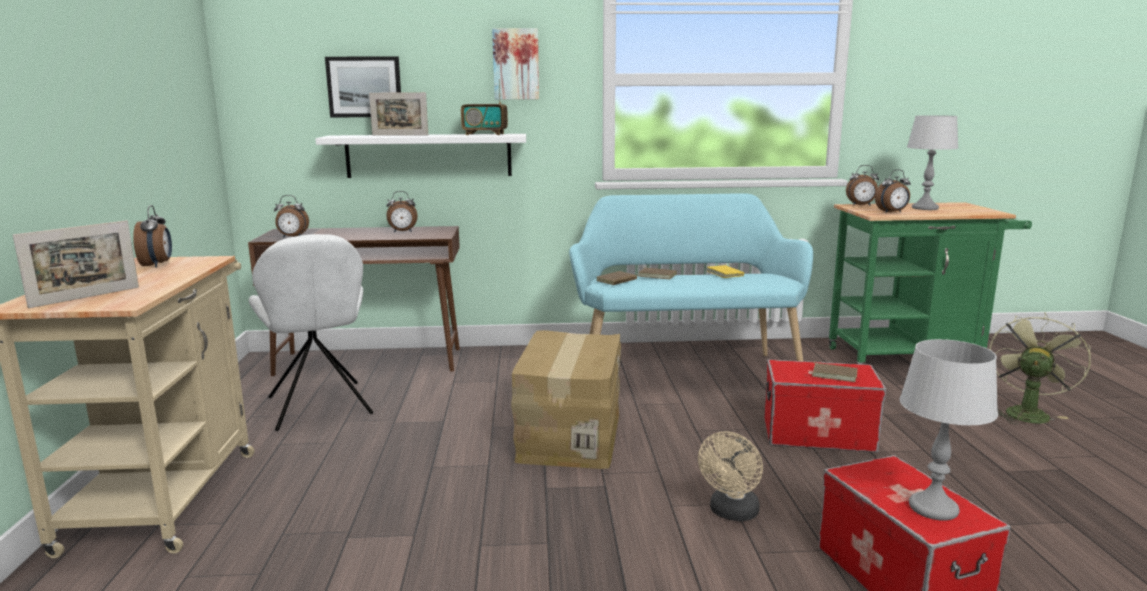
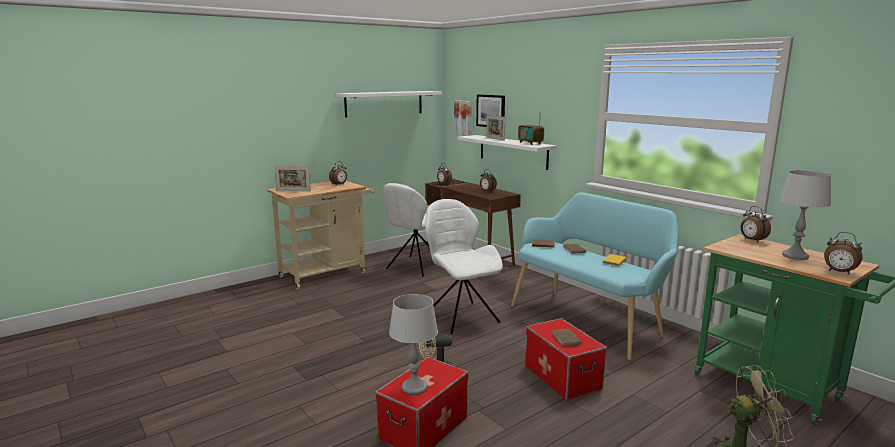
camera: 55 degrees right, 0 degrees up
(143, 71) = (384, 103): none -> white shelf
(516, 64) = (555, 102): picture -> picture (463, 118)
(568, 435) = (461, 316): cardboard box -> white chair
(892, 212) = (741, 250): alarm clock -> alarm clock (839, 272)

